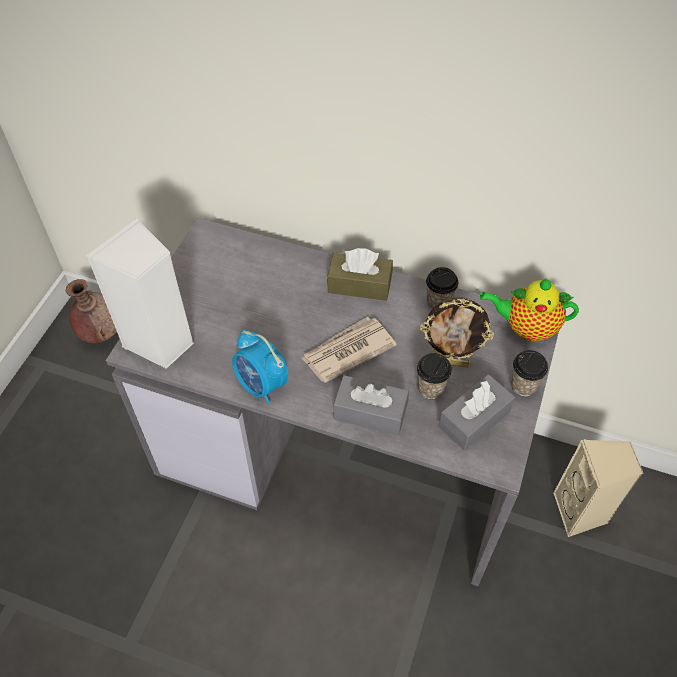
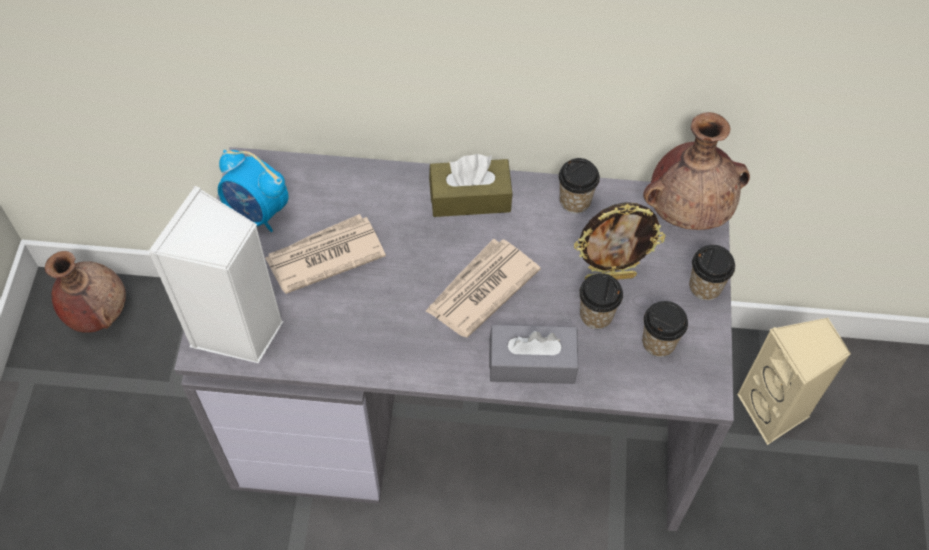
camera: 15 degrees left, 5 degrees up
(239, 304) = (324, 256): none -> newspaper
(261, 385) = (387, 357): alarm clock -> alarm clock (257, 213)
(474, 419) = (658, 342): grey tissue box -> cup
(526, 328) = (689, 212): teapot -> brown vase

